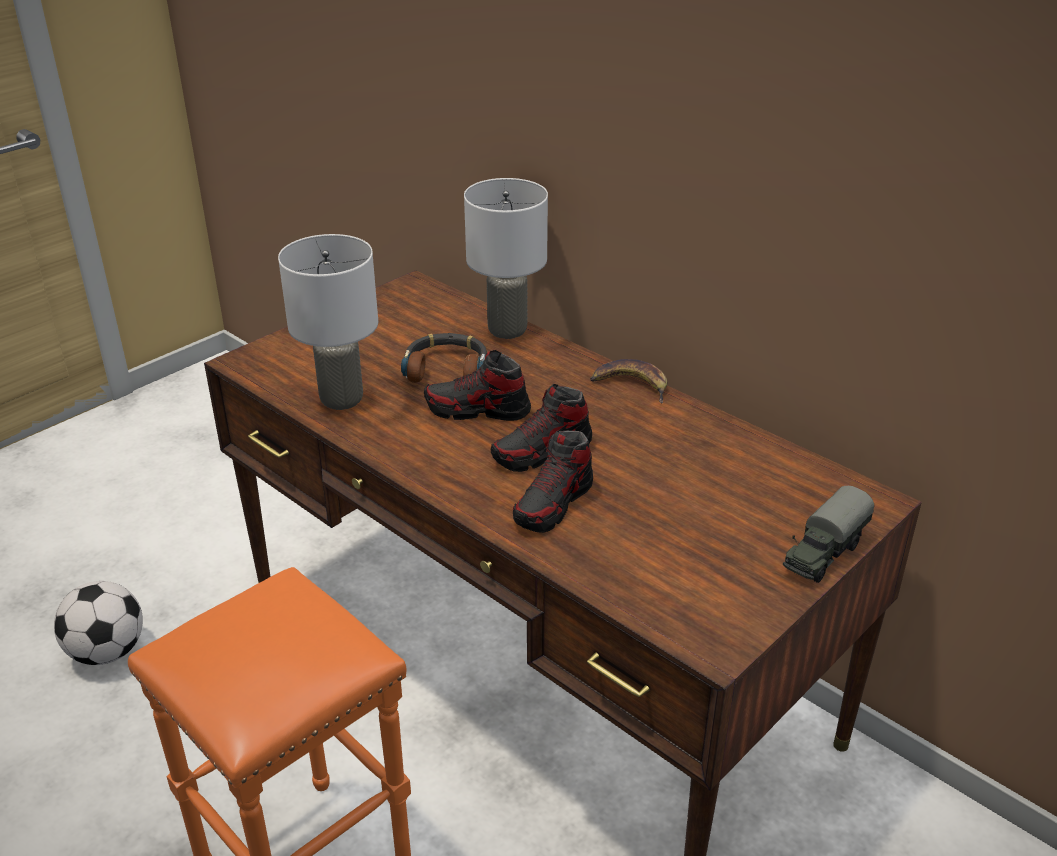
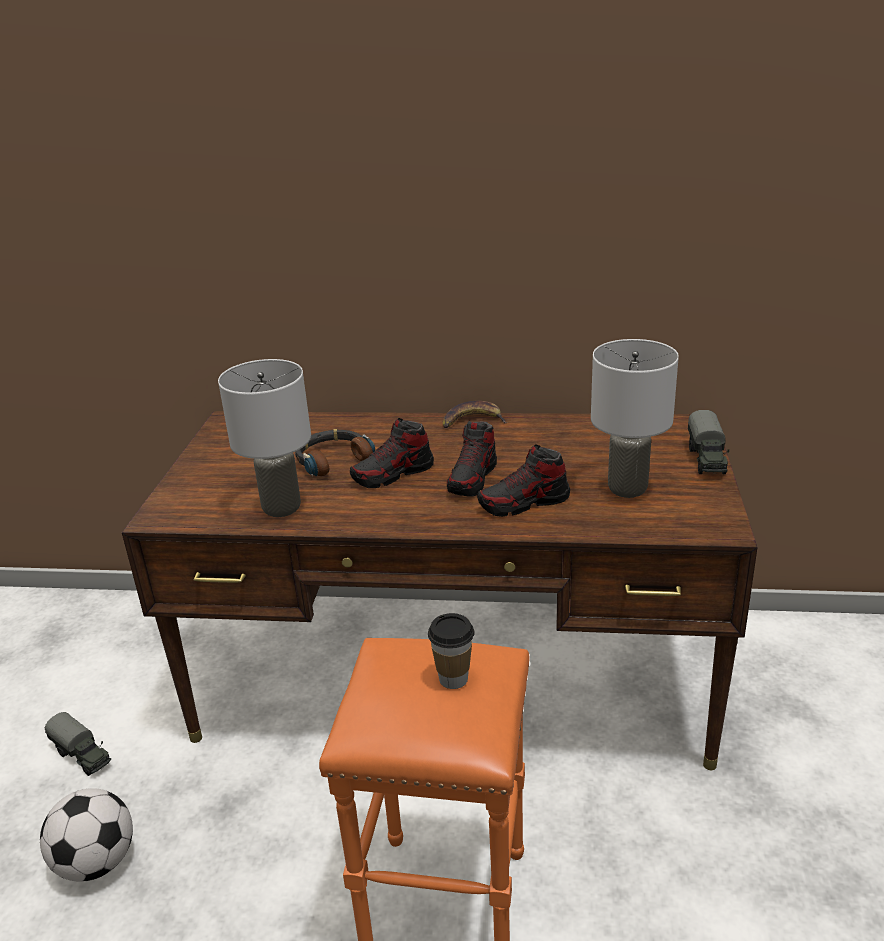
camera: 35 degrees left, 5 degrees down
(178, 555) = (83, 756): none -> toy truck
(285, 648) = (453, 679): none -> cup
(508, 332) = (344, 422): white table lamp -> white table lamp (629, 490)
(553, 504) = (524, 503): shoe -> shoe turned 75 degrees clockwise

